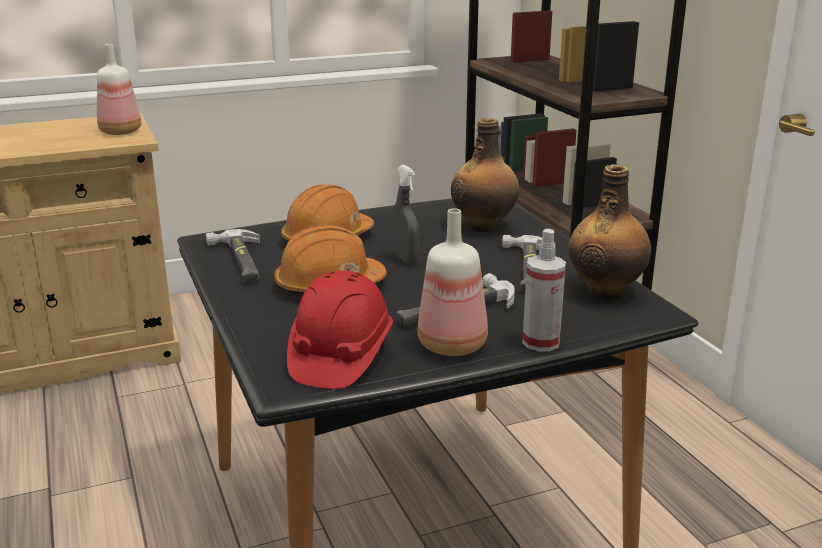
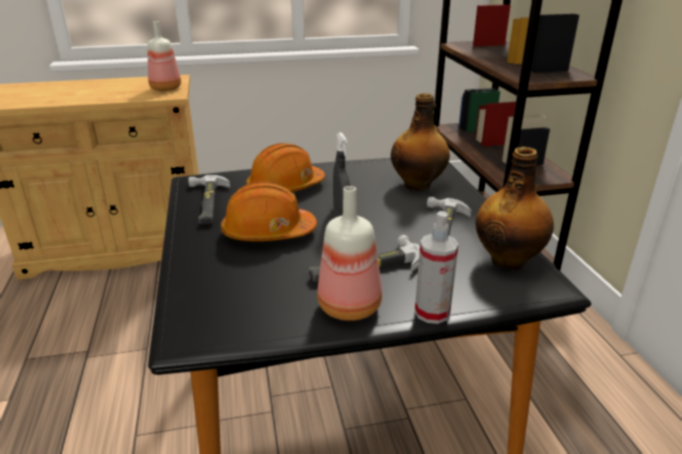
camera: 10 degrees right, 5 degrees up
(340, 356) = (245, 309): red hard hat -> none

